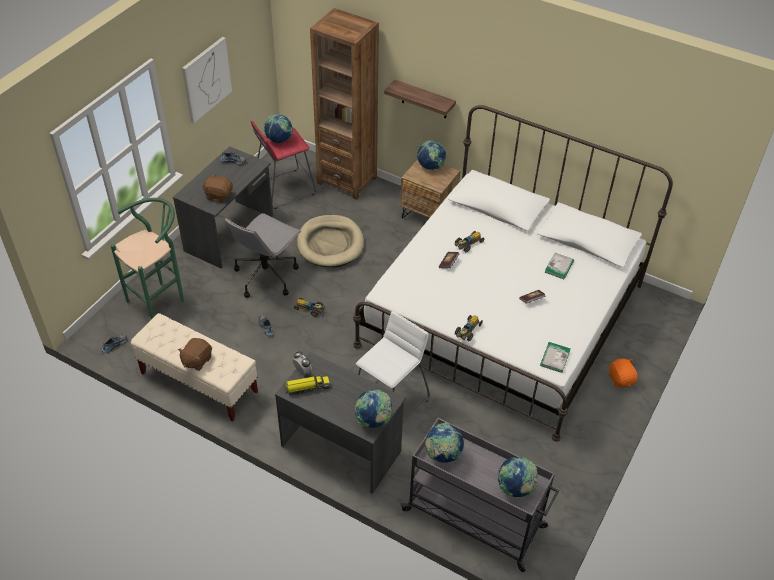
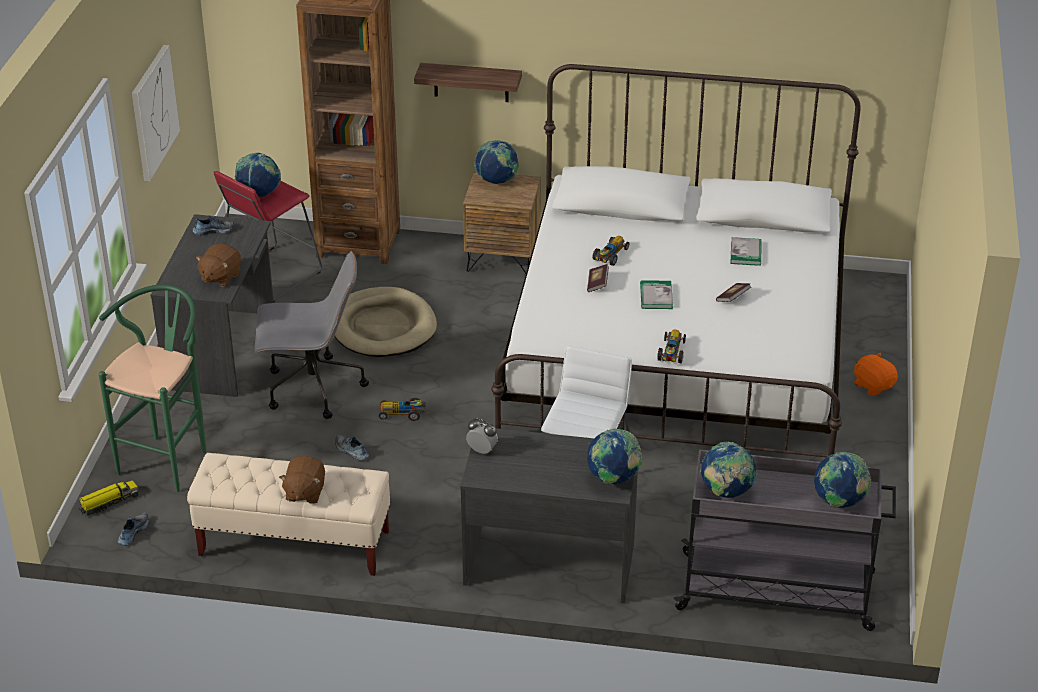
camera: 20 degrees left, 10 degrees down
(219, 195) = (220, 277): brown plush toy -> brown plush toy turned 60 degrees counterclockwise
(266, 276) = (312, 389): grey office chair -> grey office chair turned 105 degrees counterclockwise
(307, 388) = (500, 467): toy truck -> toy truck (108, 502)
(555, 358) = (801, 354): book -> book (656, 296)

